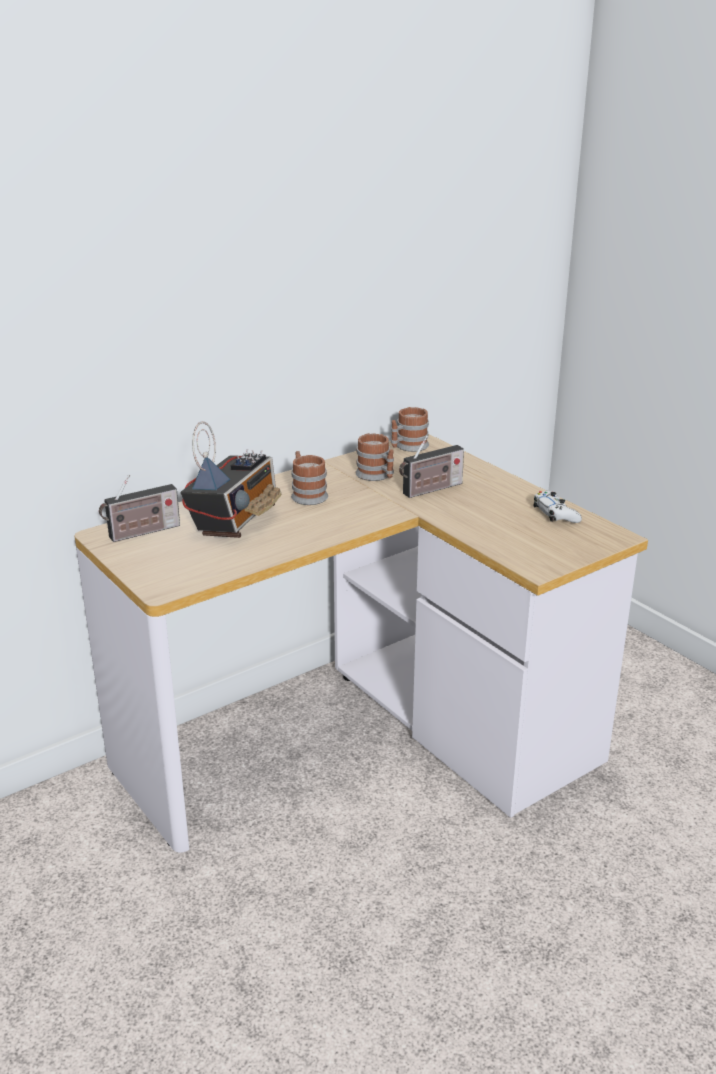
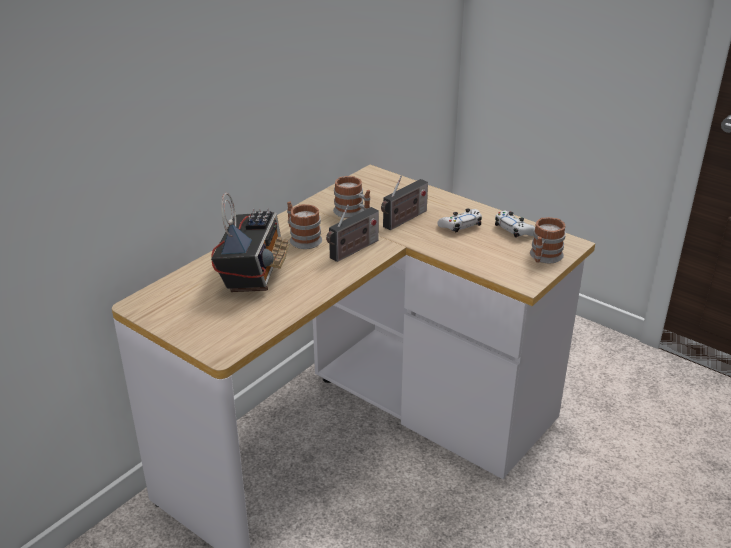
camera: 15 degrees left, 5 degrees up
(141, 532) = (174, 297): radio -> radio (352, 250)
(408, 447) = (365, 181): mug -> mug (544, 257)
(493, 502) = (460, 225): none -> white game controller

